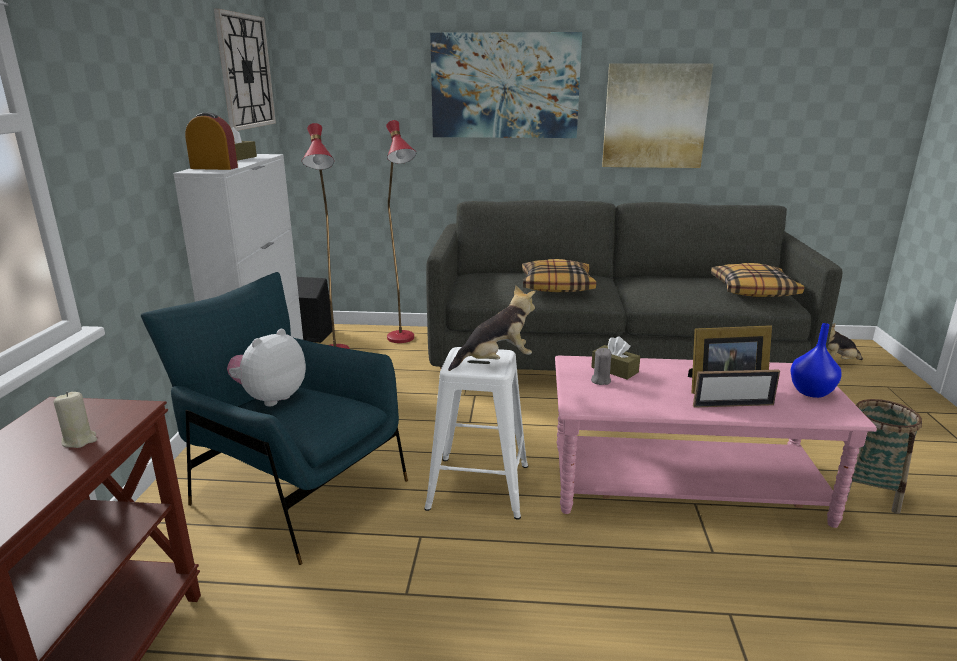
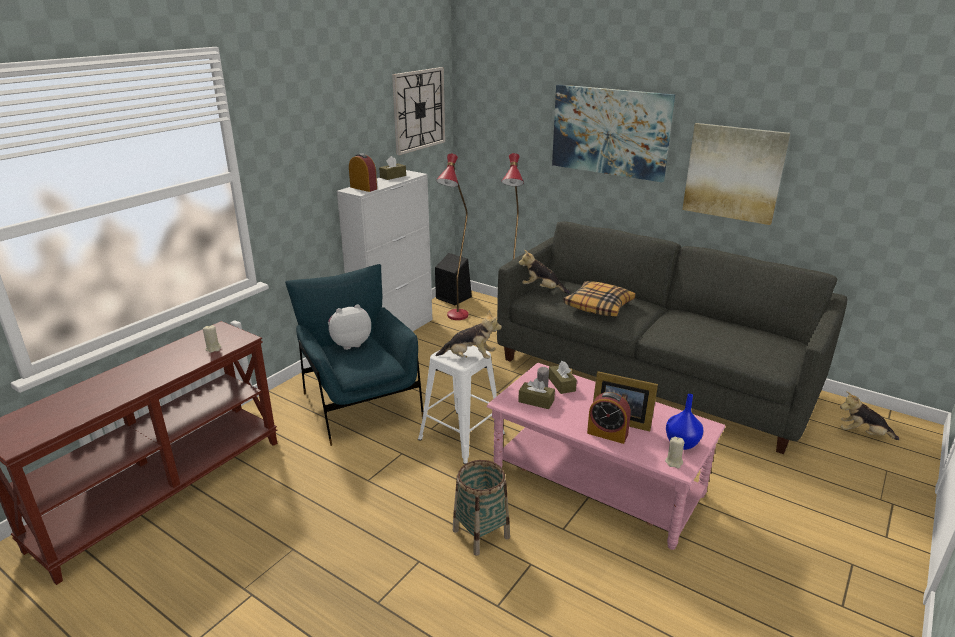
camera: 30 degrees right, 5 degrees up
(475, 282) = (542, 289): none -> plush toy
(612, 394) = (536, 401): none -> brown tissue box
(733, 405) = (607, 434): picture frame -> alarm clock
(753, 290) = (762, 348): pillow -> none
(833, 412) = (674, 462): none -> beige candle
(867, 493) = (732, 539): basket -> basket (481, 534)

